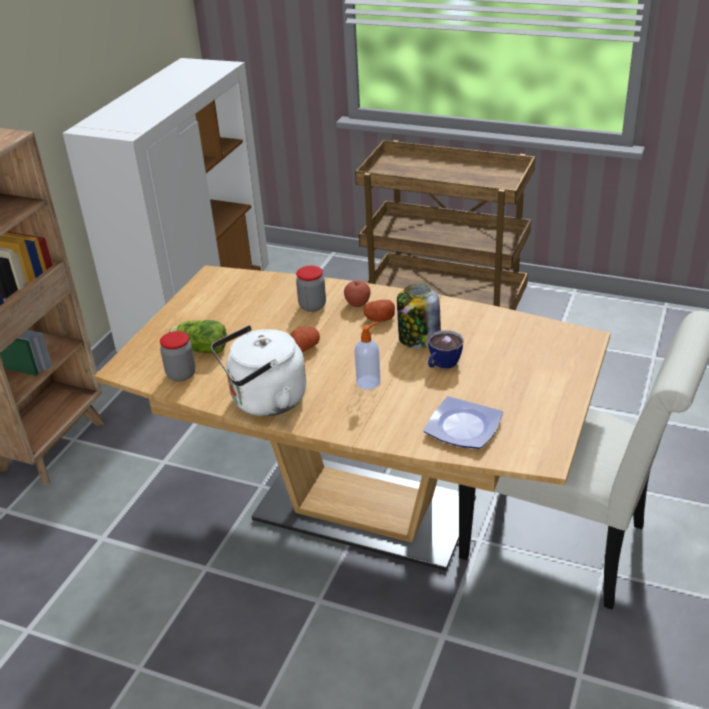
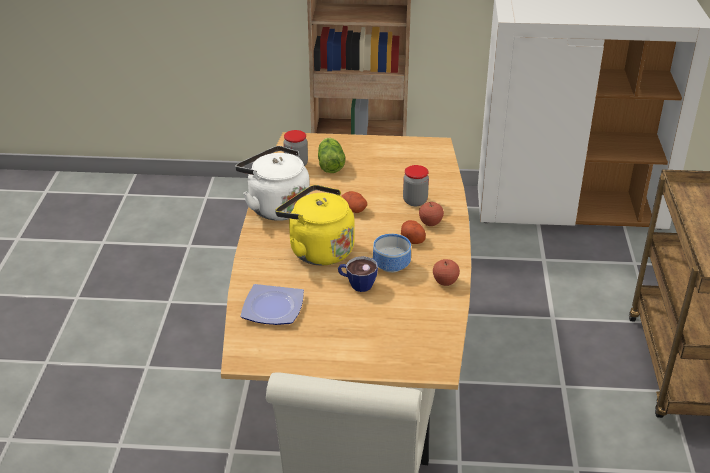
camera: 70 degrees right, 0 degrees up
(369, 382) = (317, 250): soap dispenser -> yellow kettle
(418, 339) = (389, 265): jar -> bowl
(460, 312) = (445, 282): none -> apple

